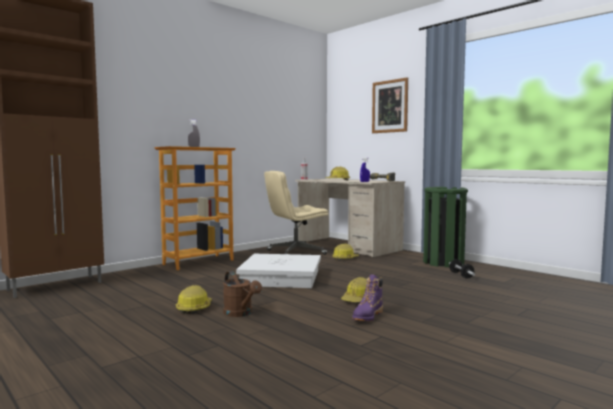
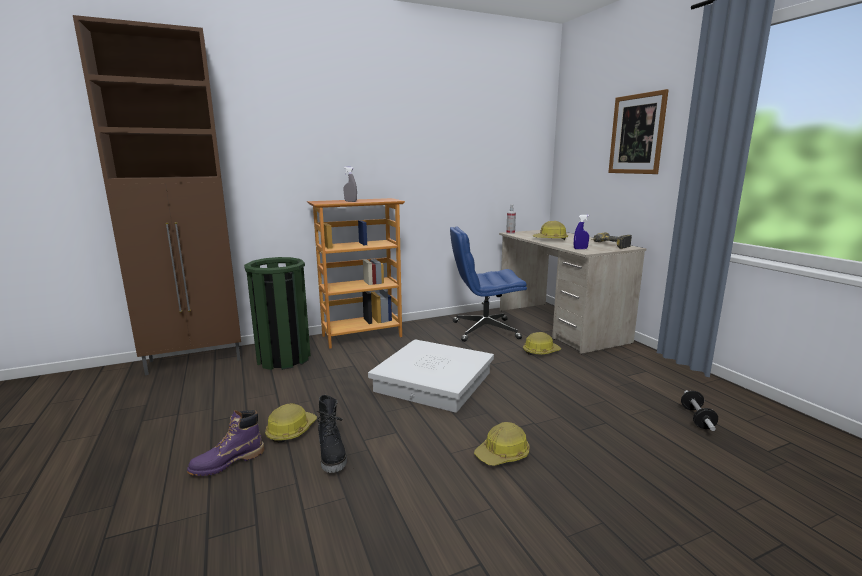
camera: 20 degrees right, 10 degrees up
(240, 313) = (332, 454): brown watering can -> black boot
(295, 252) = (484, 330): beige office chair -> blue office chair
(367, 316) = (491, 501): purple boot -> purple boot (227, 463)
(443, 262) = (683, 380): green trash can -> green trash can (284, 358)

